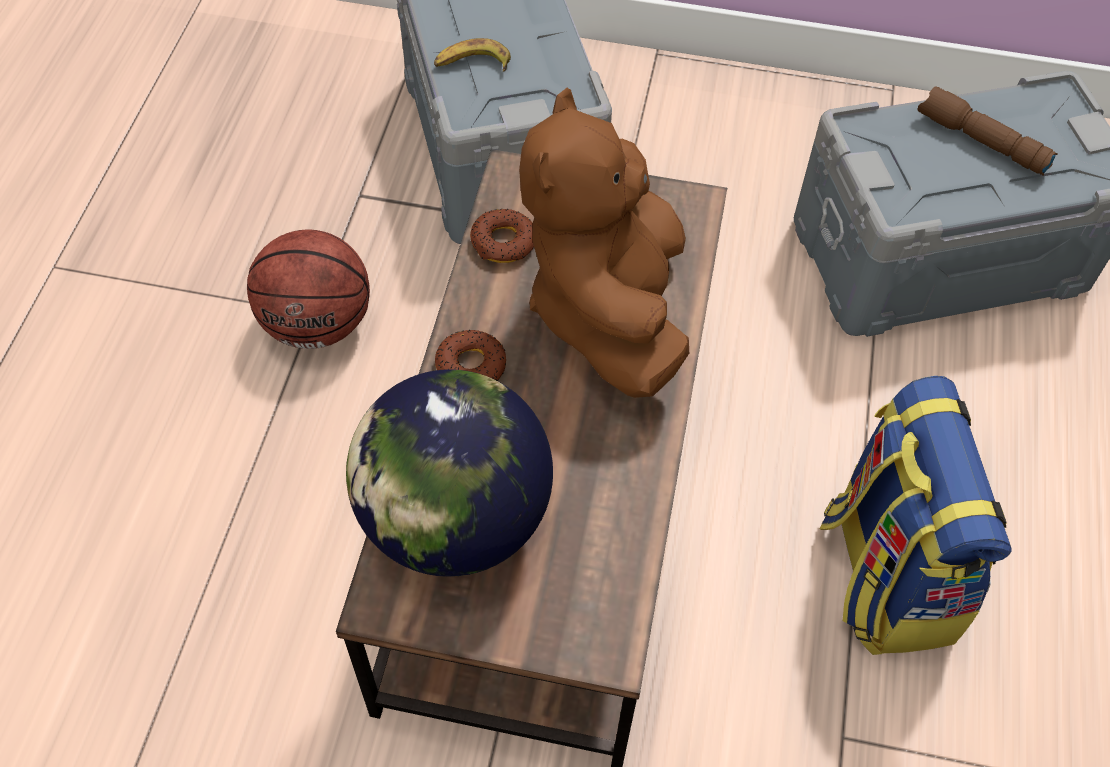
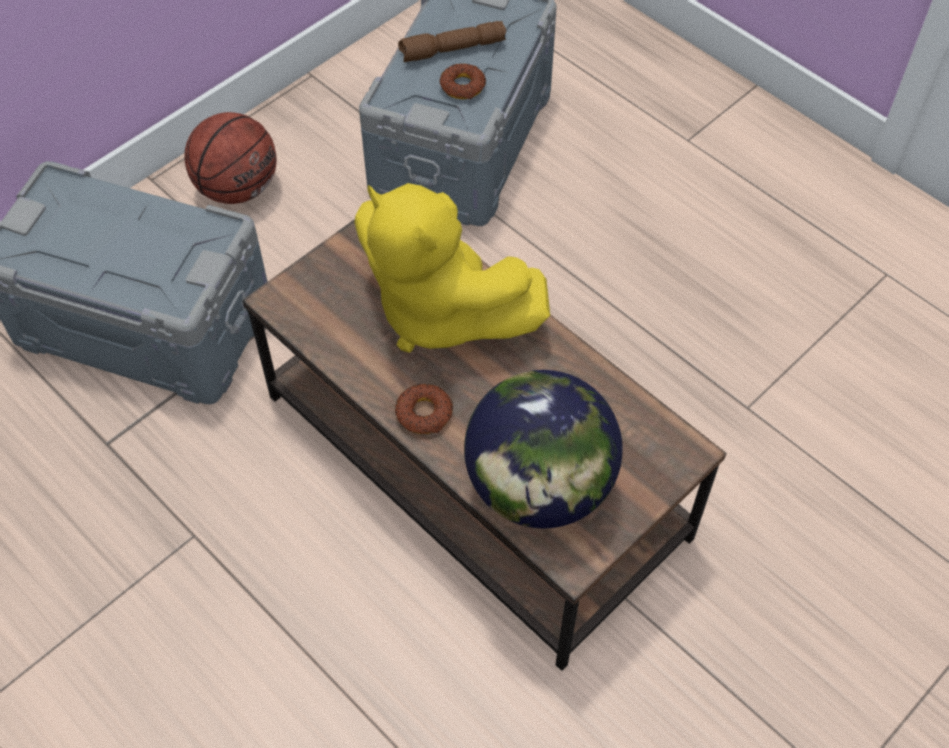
camera: 55 degrees left, 0 degrees up
(318, 324) = (207, 537): basketball -> basketball (238, 188)
(472, 64) = (127, 273): banana -> none
(503, 242) = (334, 338): donut -> donut (463, 86)
(608, 309) = (440, 311): brown plush toy -> yellow plush toy
(884, 574) = (660, 318): backpack -> none

